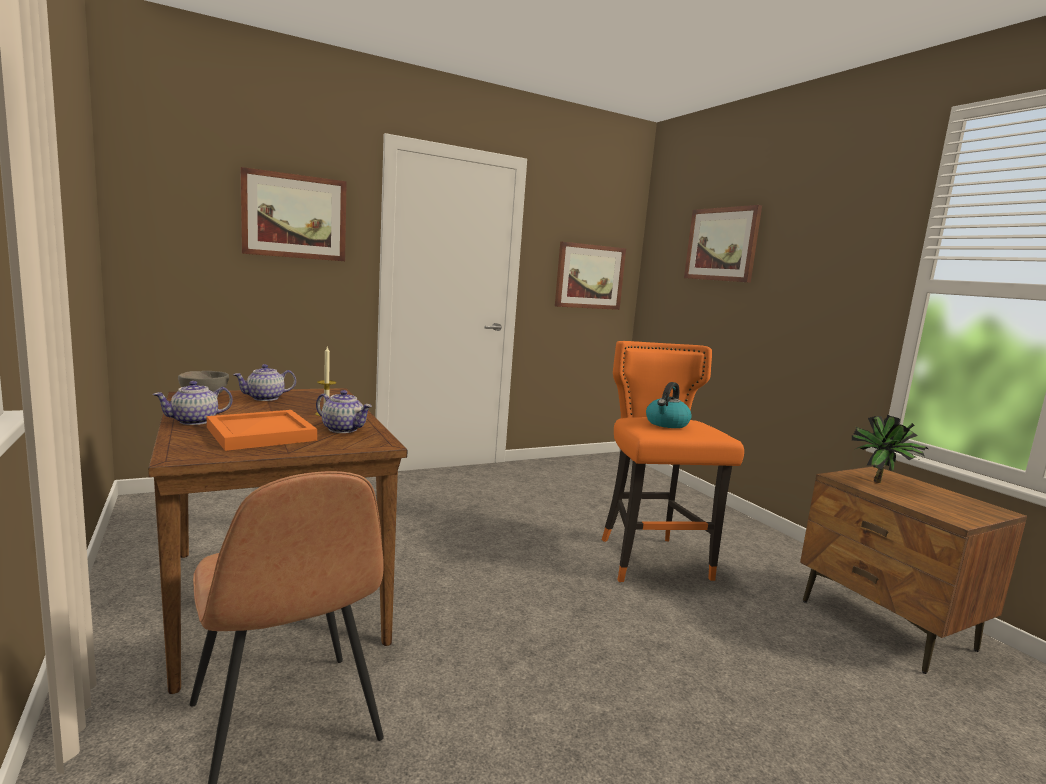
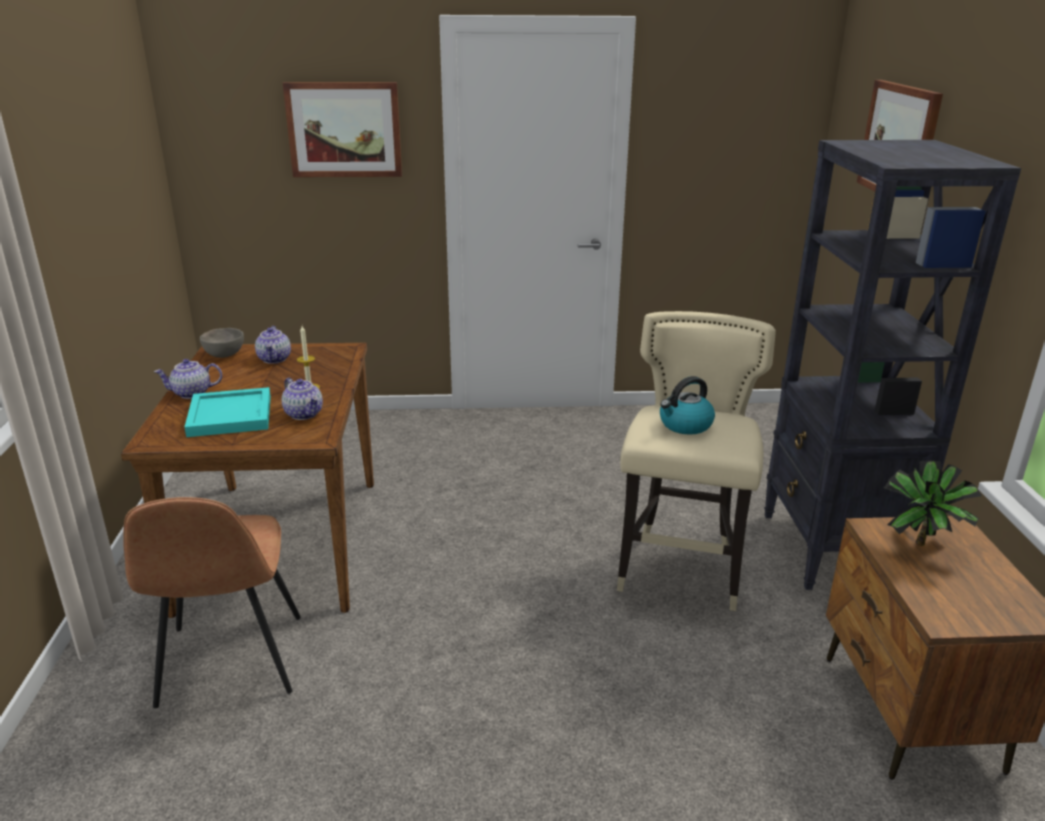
camera: 25 degrees right, 15 degrees up
(259, 433) = (229, 415): orange tray -> turquoise tray
(265, 398) = (275, 359): teapot -> teapot turned 90 degrees counterclockwise
(589, 276) = (737, 169): picture -> none
(652, 561) = (681, 572): orange stool -> beige stool
(734, 532) = (831, 549): none -> black bookcase

